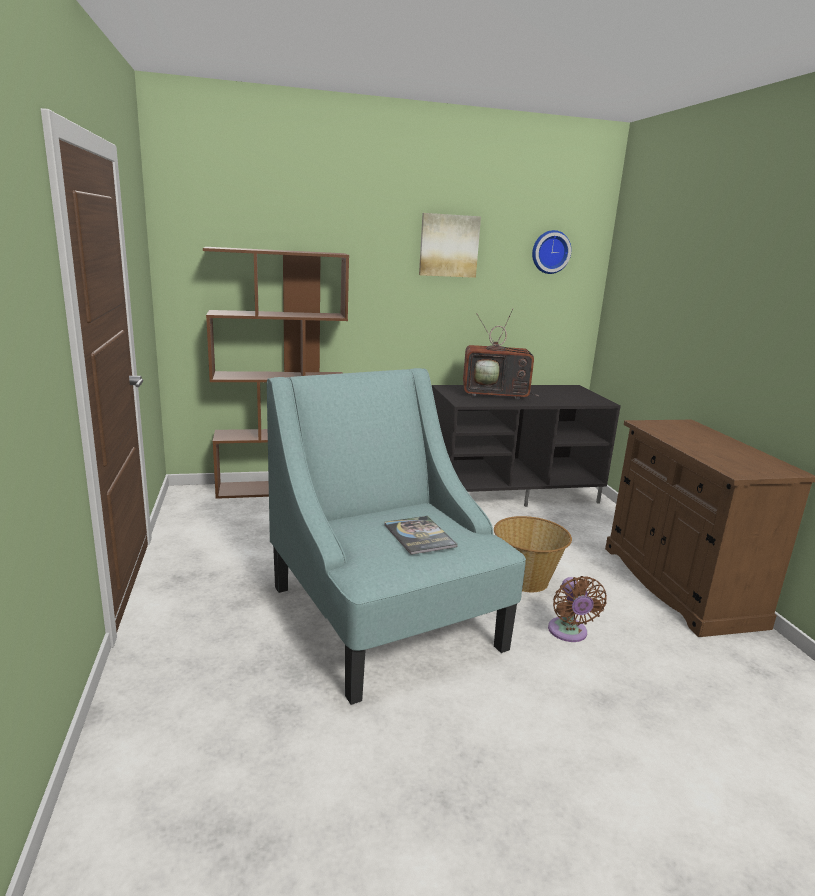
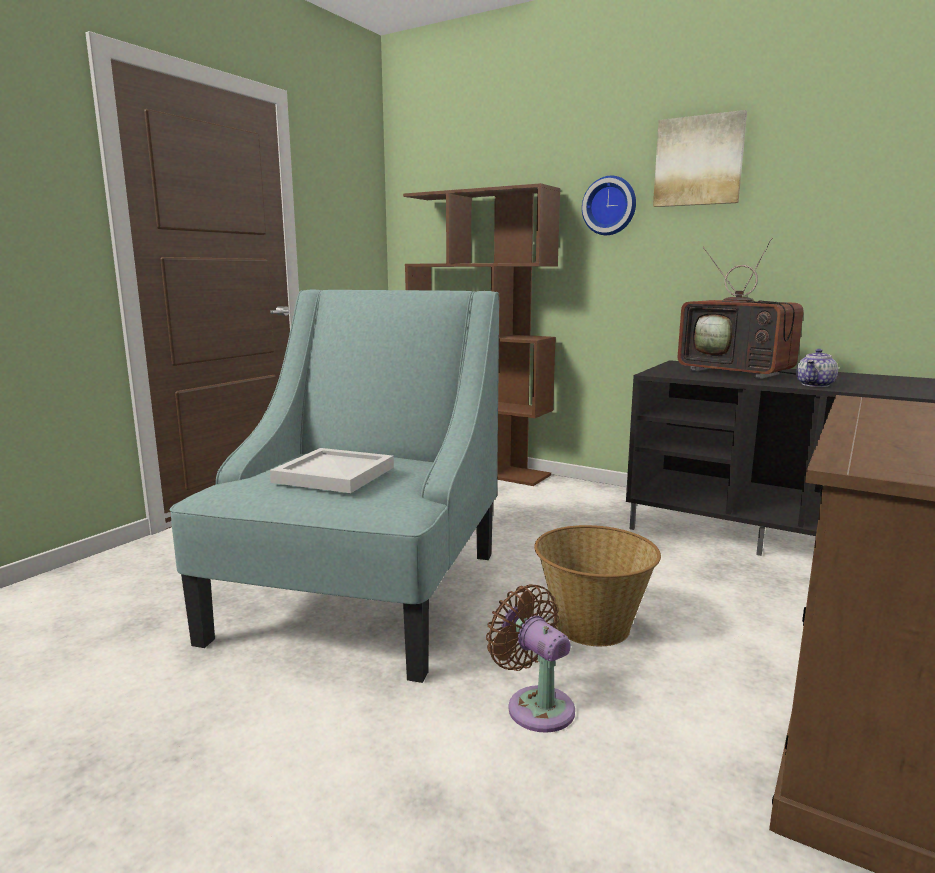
camera: 45 degrees right, 5 degrees down
(419, 536) = (332, 475): book -> white tray
(550, 252) = (879, 148): wall clock -> wall clock (610, 206)
(550, 401) = (815, 385): none -> teapot
(568, 633) = (536, 705): brown fan -> brown fan turned 105 degrees clockwise

